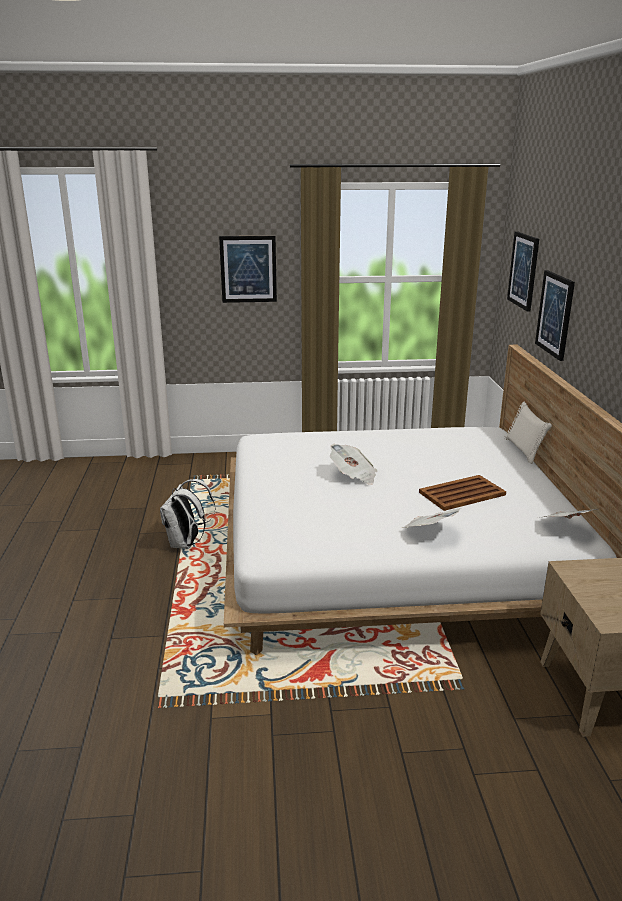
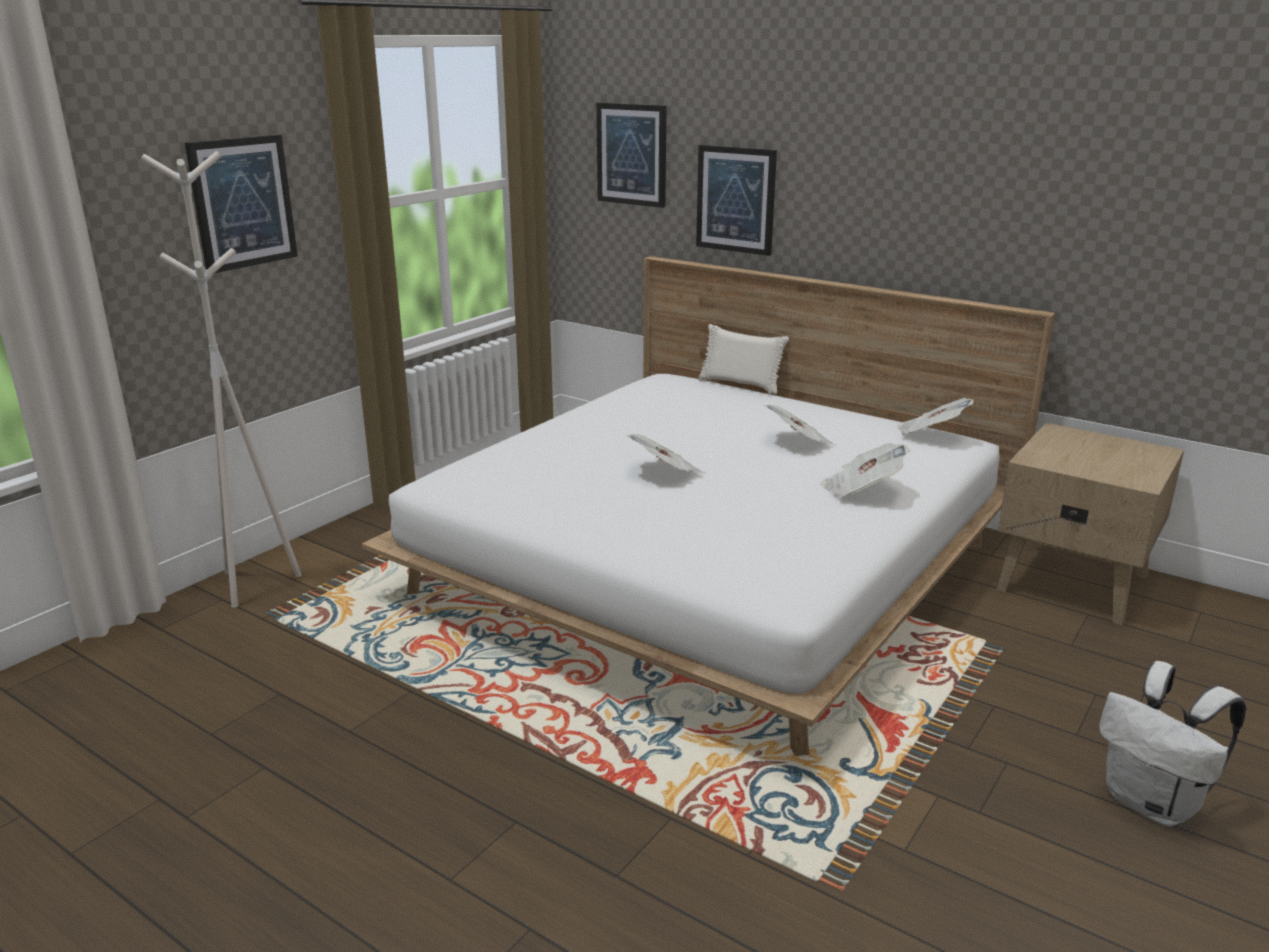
camera: 50 degrees left, 0 degrees up
(186, 544) = (454, 700): white backpack -> white backpack (1153, 803)
(210, 463) = (255, 584): none -> grey clothes rack
(463, 493) = (799, 443): brown tray -> newspaper

